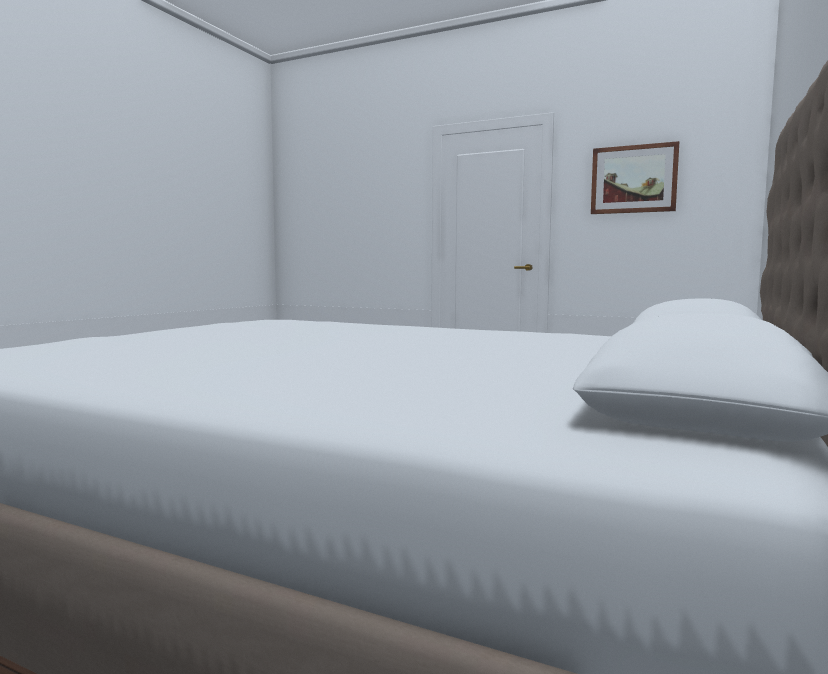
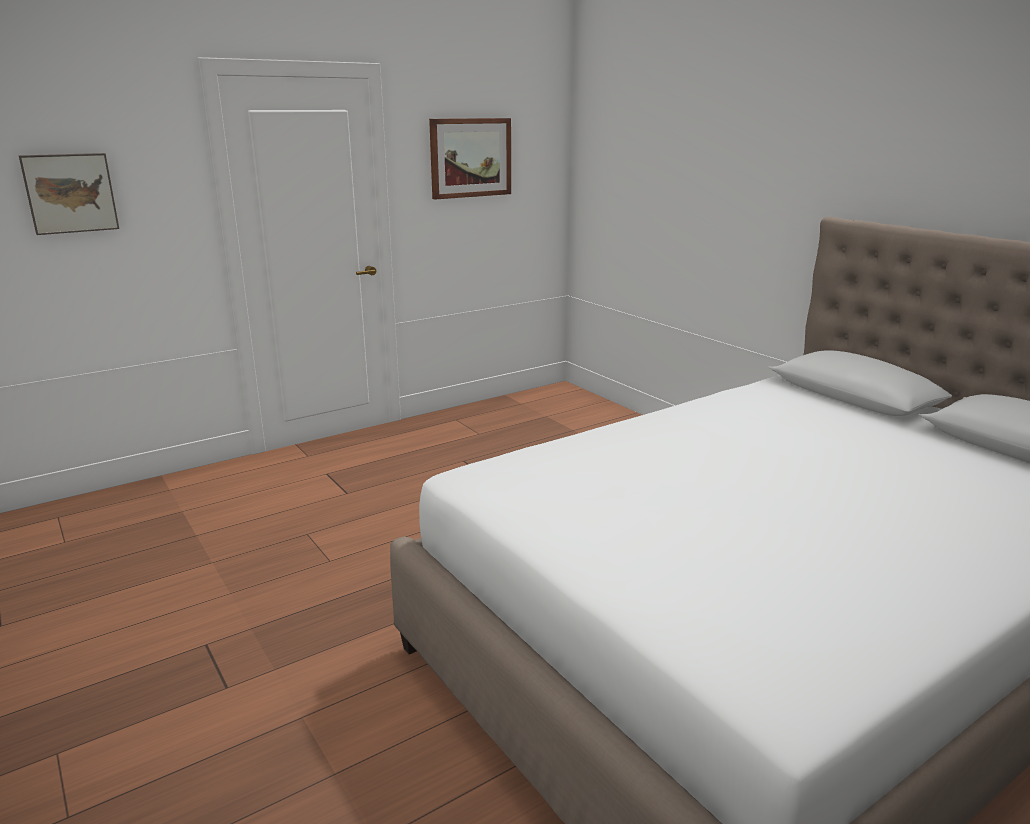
camera: 60 degrees left, 15 degrees up
(362, 206) = (70, 193): none -> picture

